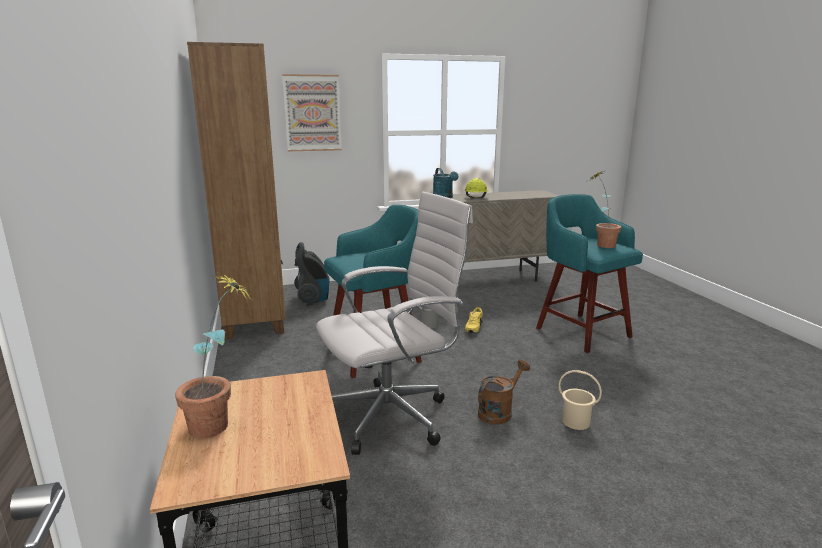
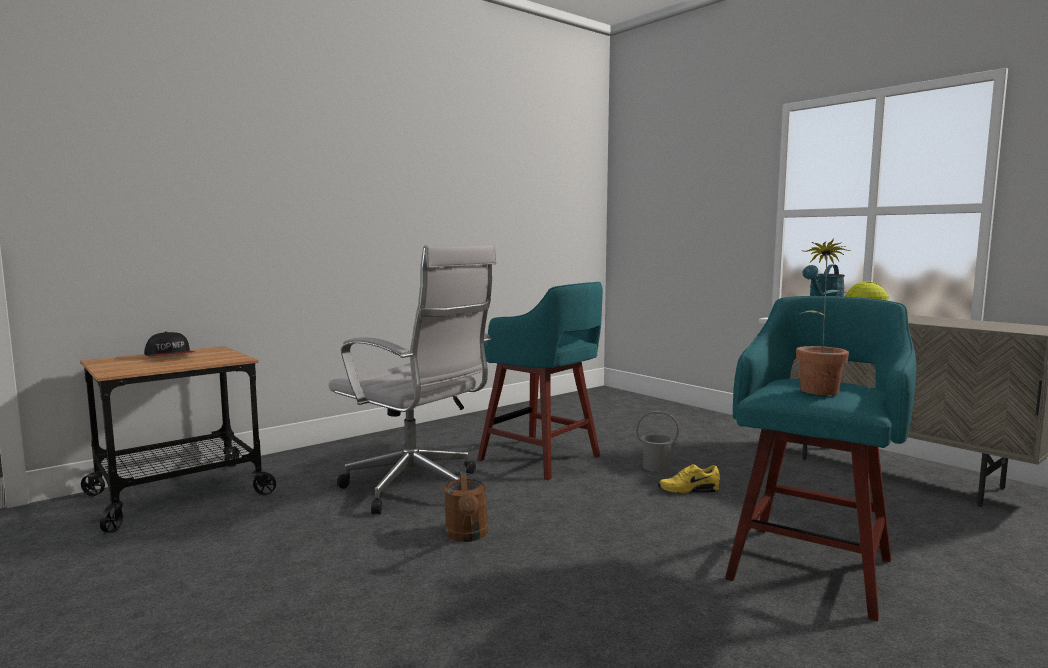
camera: 65 degrees right, 10 degrees down
(221, 425) = (170, 356): potted plant -> cap
(256, 314) = (566, 404): brown bookcase -> none
(312, 113) = (697, 190): picture -> none
(313, 299) = (634, 412): vacuum cleaner -> none
(499, 411) = (467, 536): brown watering can -> brown watering can turned 60 degrees clockwise
(575, 421) = (481, 587): beige bucket -> none

